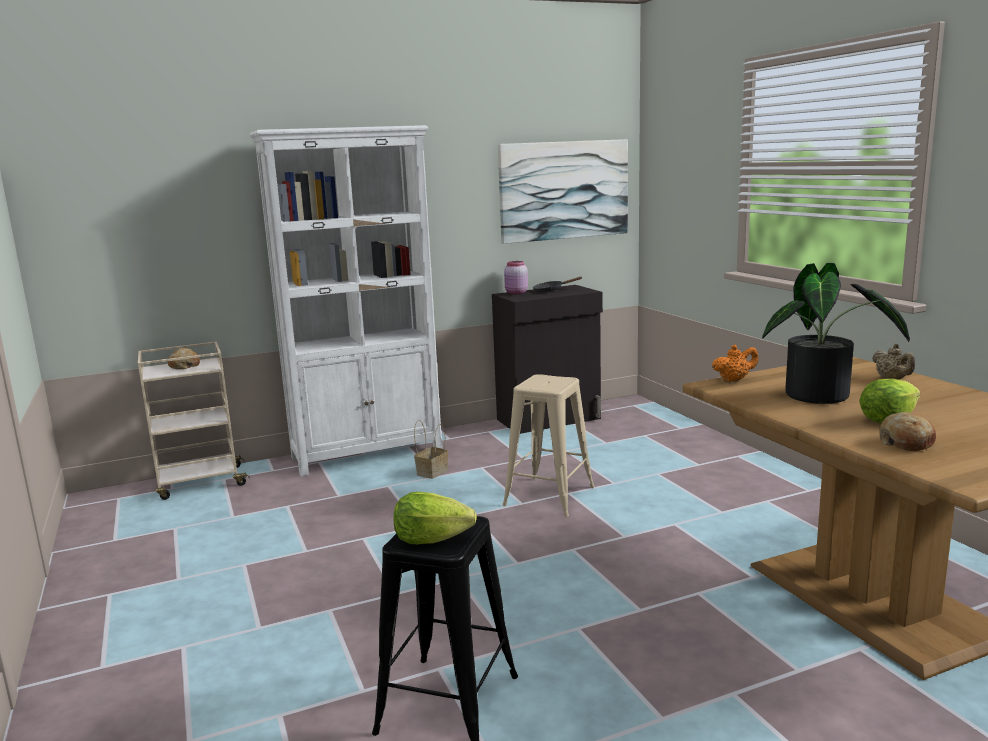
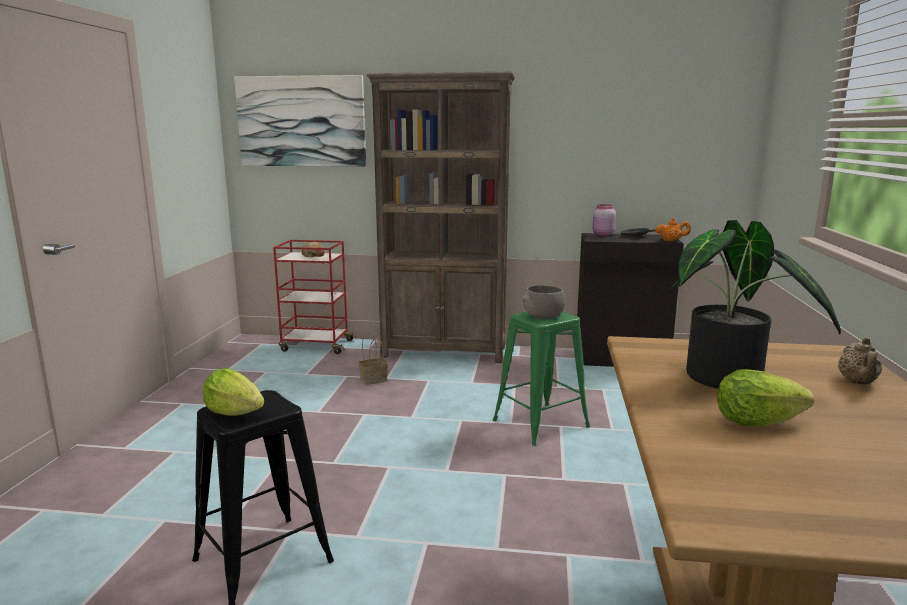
camera: 30 degrees right, 0 degrees up
(199, 483) = (316, 345): beige cart -> red cart
(368, 453) = (445, 352): white bookcase -> brown bookcase
(432, 472) = (473, 378): basket -> basket (374, 379)
(546, 383) = (543, 316): none -> grey bowl
(549, 496) = (540, 423): beige stool -> green stool
(564, 190) = (670, 140): picture -> picture (301, 121)
(734, 380) = (665, 343): orange teapot -> orange teapot (671, 241)
(906, 442) = (724, 452): bread -> none

